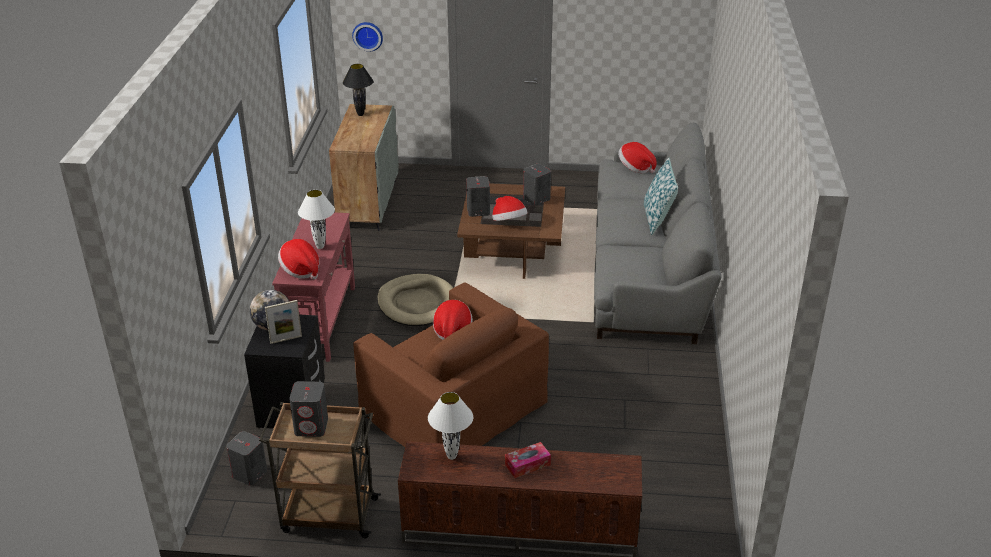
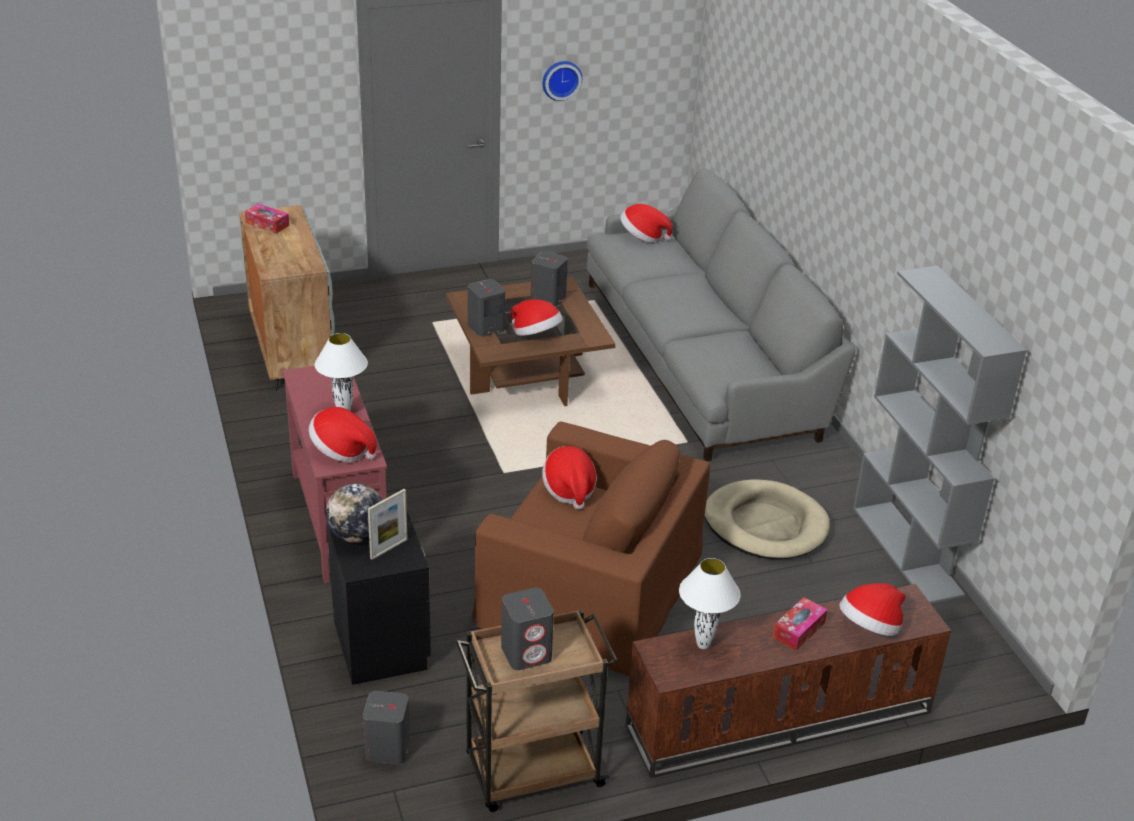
camera: 25 degrees left, 0 degrees up
(361, 114) = (267, 224): black table lamp -> tissue box
(368, 35) = (246, 111): wall clock -> wall clock (561, 79)
(418, 304) = (453, 468): beige dog bed -> beige dog bed (765, 525)
(581, 477) = (870, 627): none -> hat
(658, 219) = (715, 296): pillow -> none
(705, 439) = (908, 551): none -> grey bookcase

